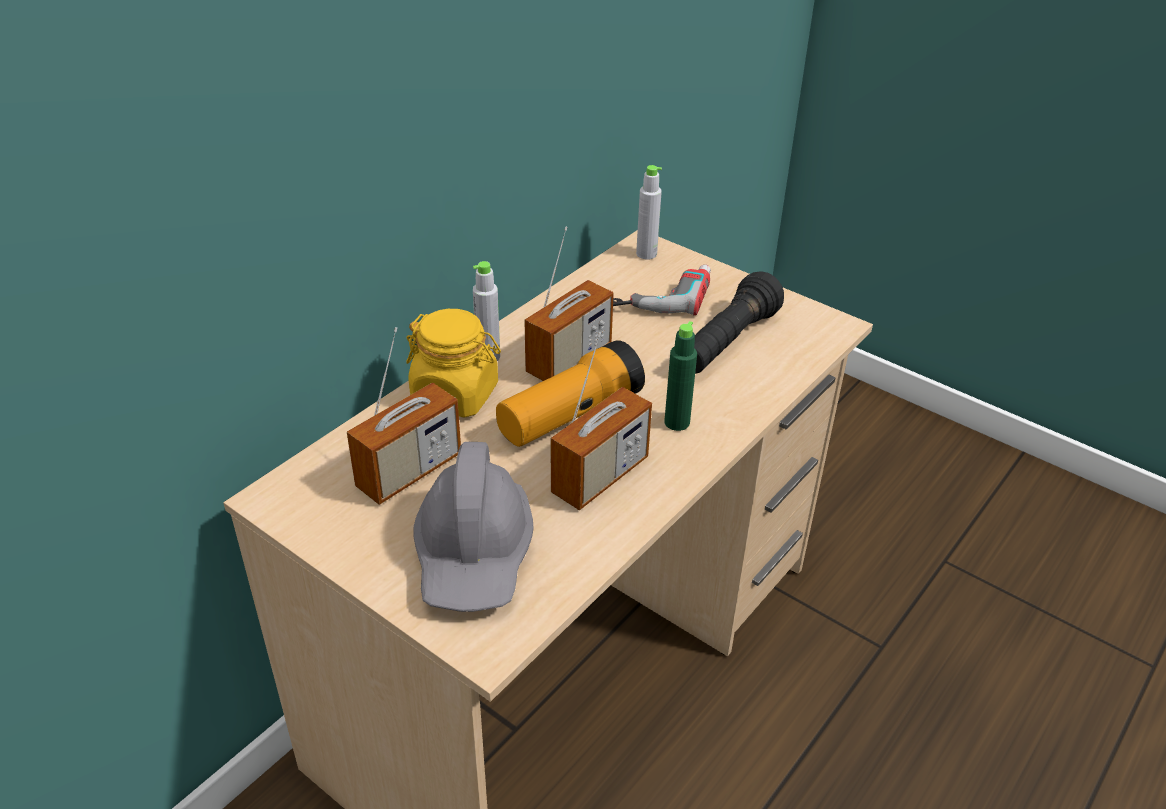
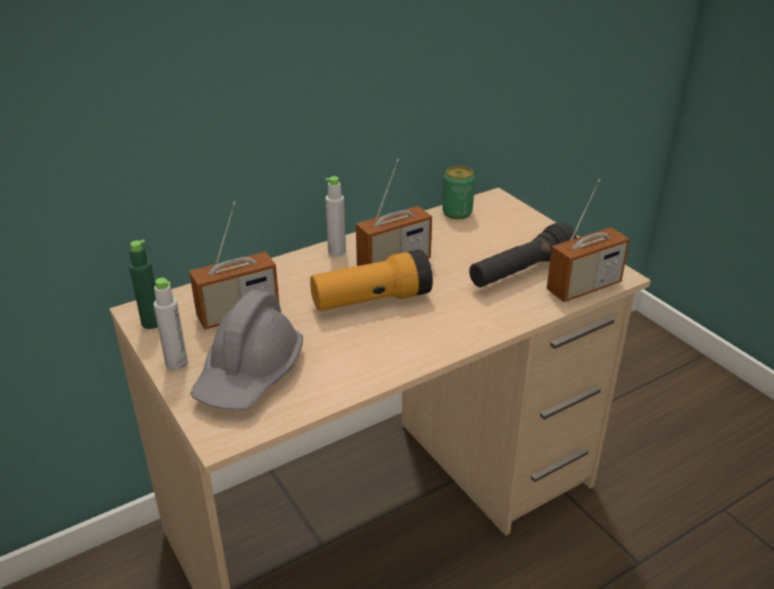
camera: 20 degrees right, 5 degrees down
(455, 395) = (299, 272): yellow jar -> none
(600, 476) = (370, 343): radio -> radio (584, 287)
(608, 273) = (457, 212): none -> can
(646, 254) = (493, 204): grey bottle -> grey bottle (176, 363)
(657, 294) = (486, 232): power drill -> none
(677, 422) = (449, 319): green bottle -> green bottle (152, 323)

